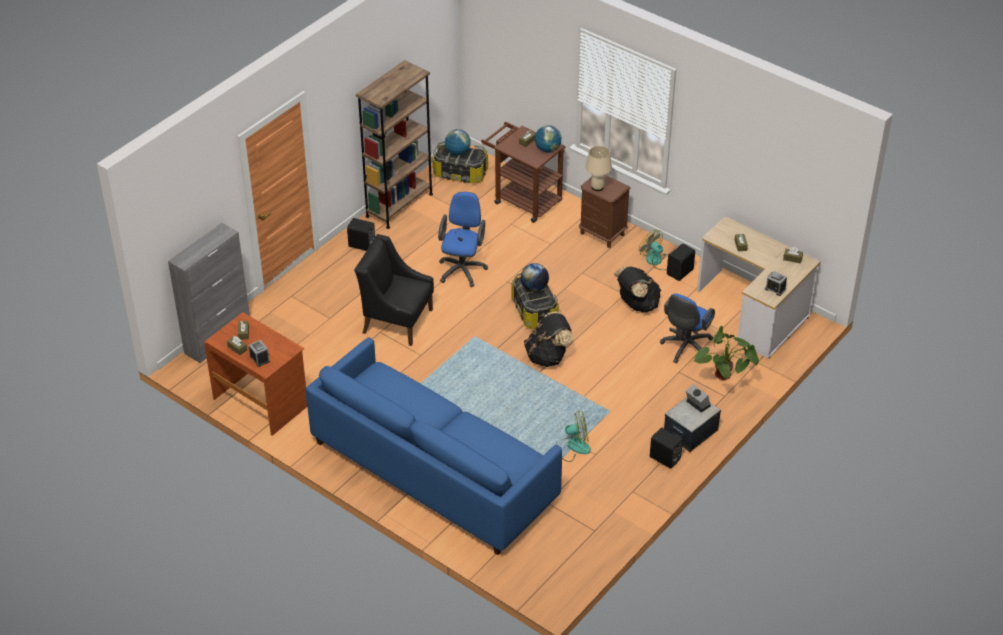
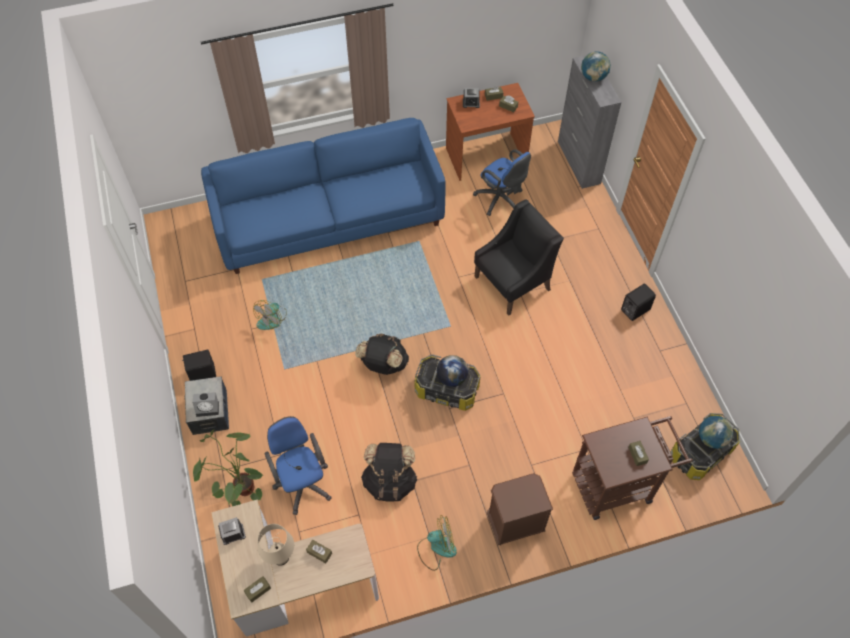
camera: 125 degrees right, 15 degrees up
(399, 205) = (678, 370): brown bookcase -> none
(462, 268) = (547, 368): blue office chair -> blue office chair (501, 200)
(547, 149) = (609, 466): globe -> globe (593, 77)
(597, 187) = (523, 488): beige table lamp -> beige table lamp (280, 557)
(680, 272) = (403, 557): black speaker -> none

